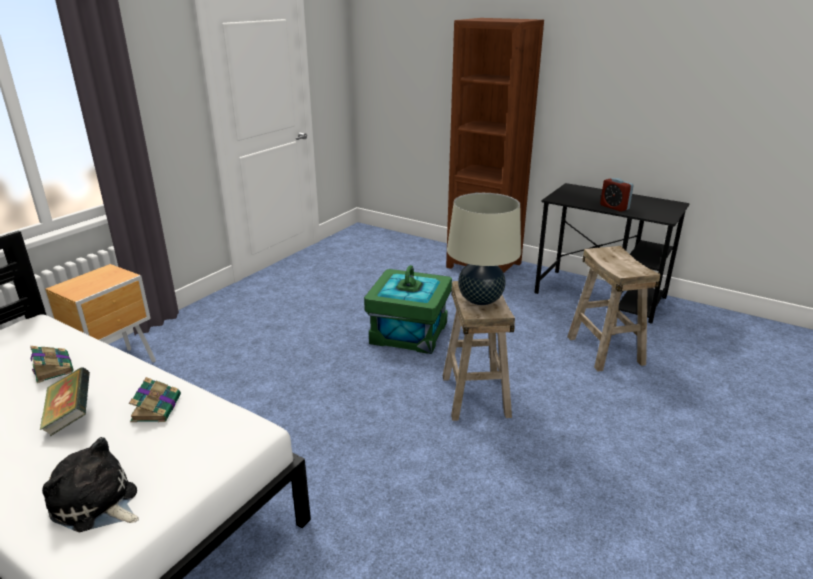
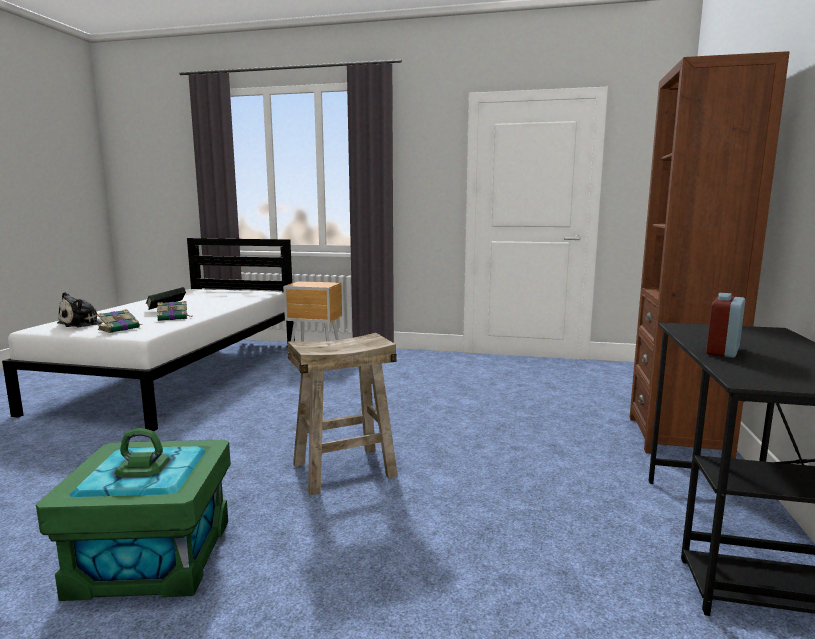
camera: 70 degrees right, 15 degrees down
(53, 368) = (216, 299): book -> book (120, 328)
(97, 504) = (83, 324): plush toy -> plush toy turned 150 degrees counterclockwise
(409, 333) = (446, 422): green storage box -> green storage box (152, 557)
(480, 300) = (341, 344): beige table lamp -> none
(604, 350) = (532, 556): beige stool -> none

